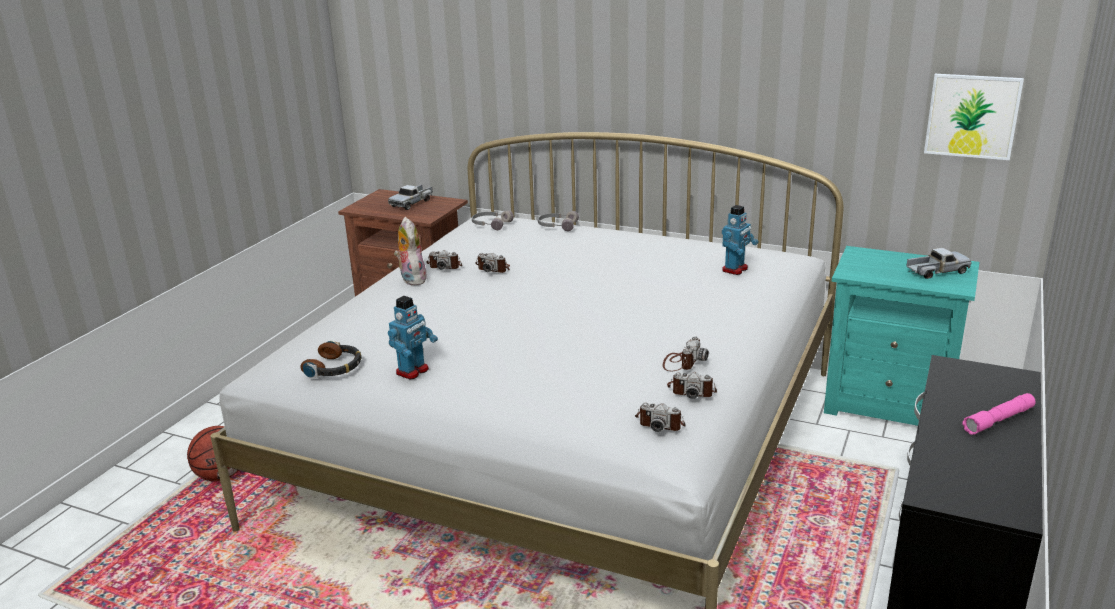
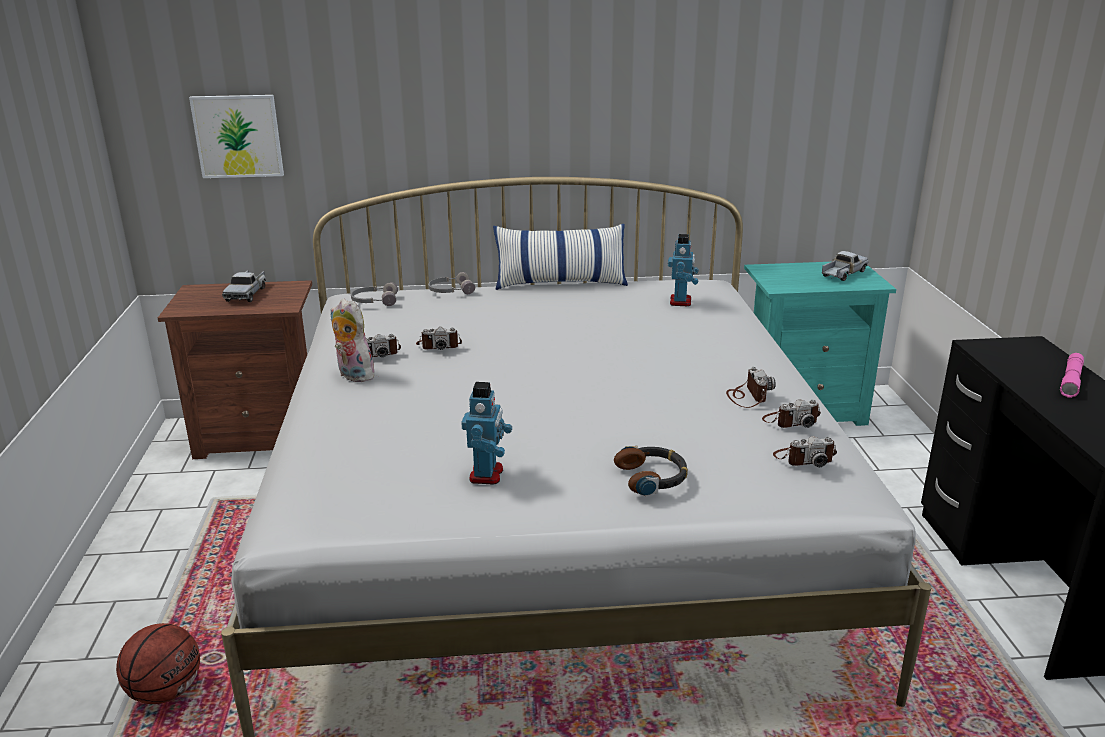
camera: 30 degrees left, 0 degrees up
(335, 368) = (384, 495): headphones -> headphones (652, 477)
(655, 234) = (560, 283): none -> pillow
(972, 116) = (852, 124): picture -> picture (238, 136)

